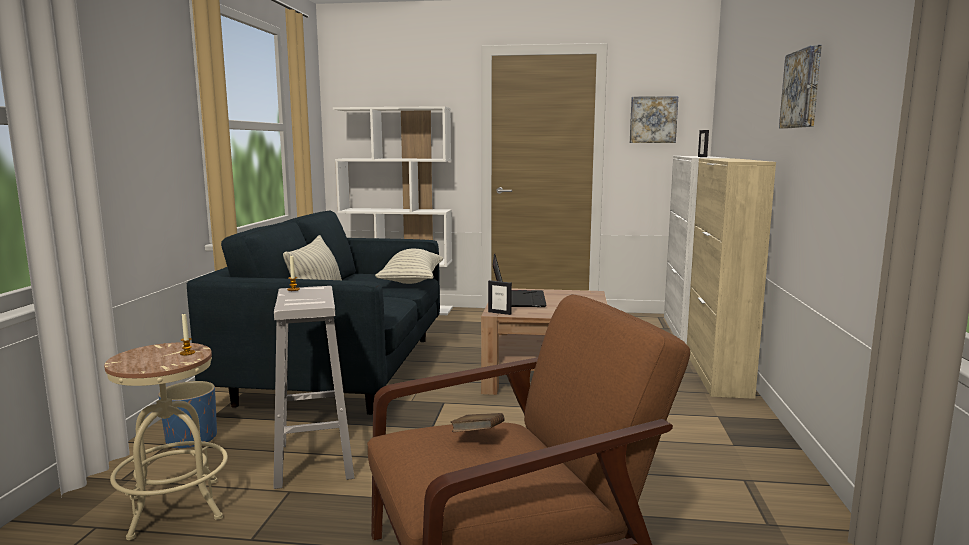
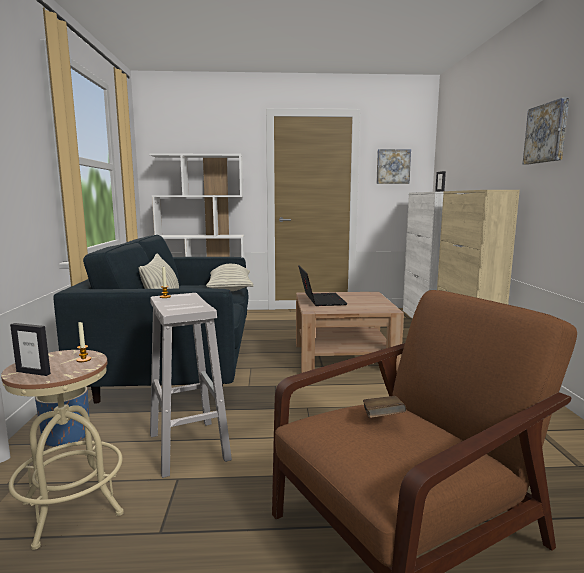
camera: 10 degrees left, 0 degrees up
(499, 313) = (315, 311): picture frame -> picture frame (33, 372)

